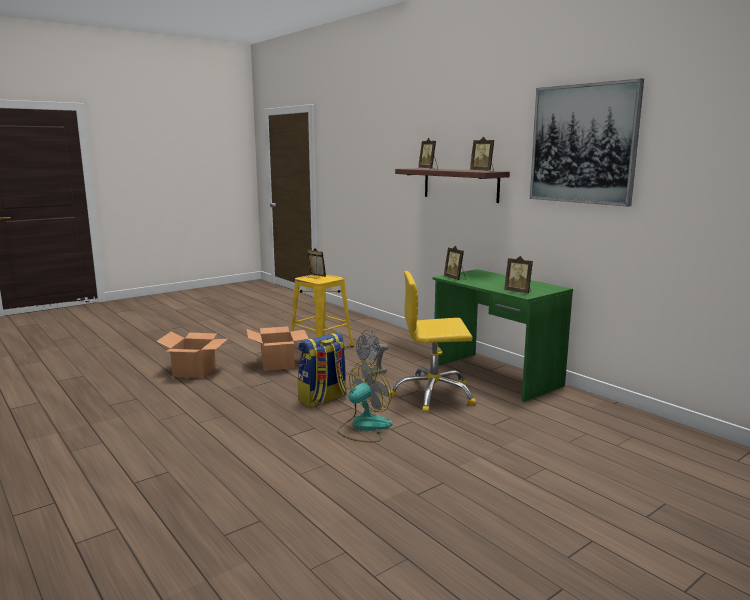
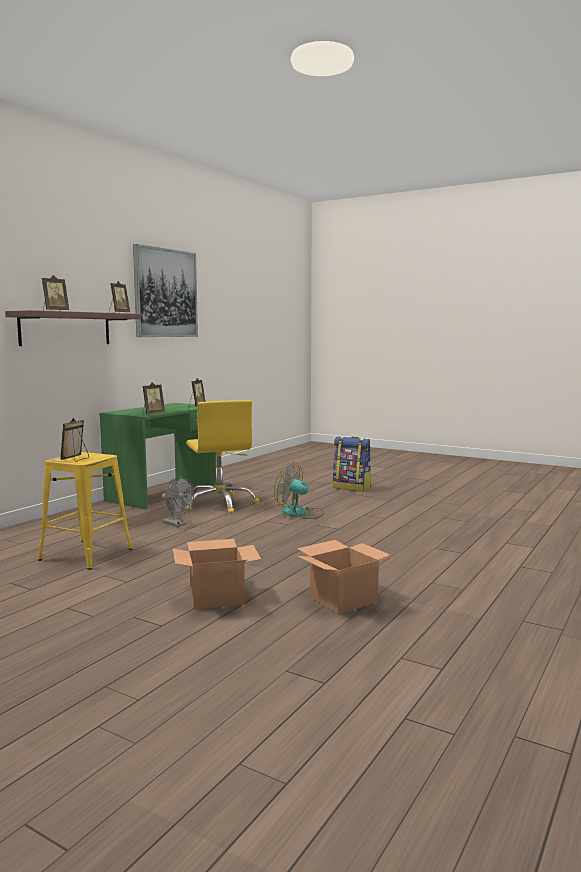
camera: 110 degrees left, 5 degrees down
(277, 364) = (165, 562): cardboard box -> cardboard box (343, 600)
(323, 399) = (257, 530): backpack -> backpack (352, 487)

